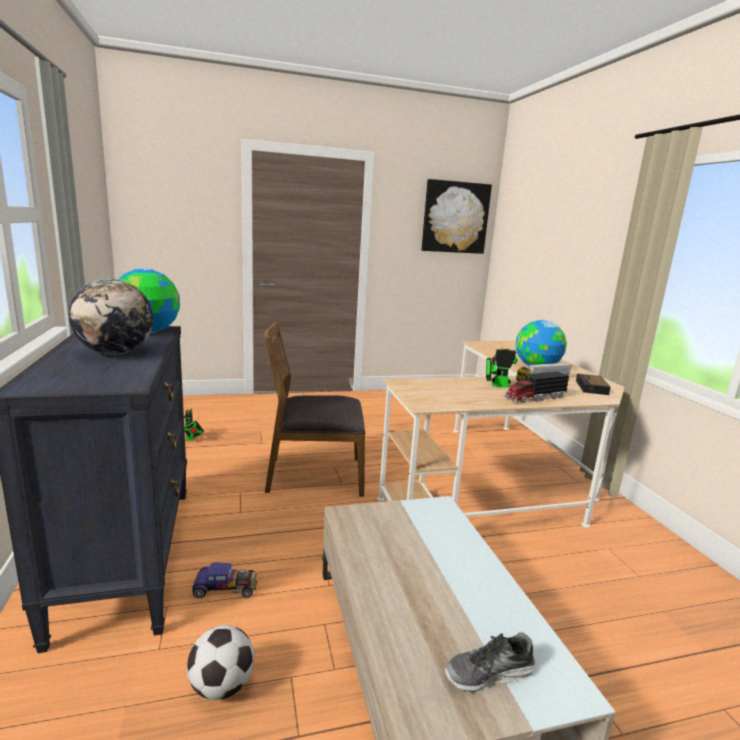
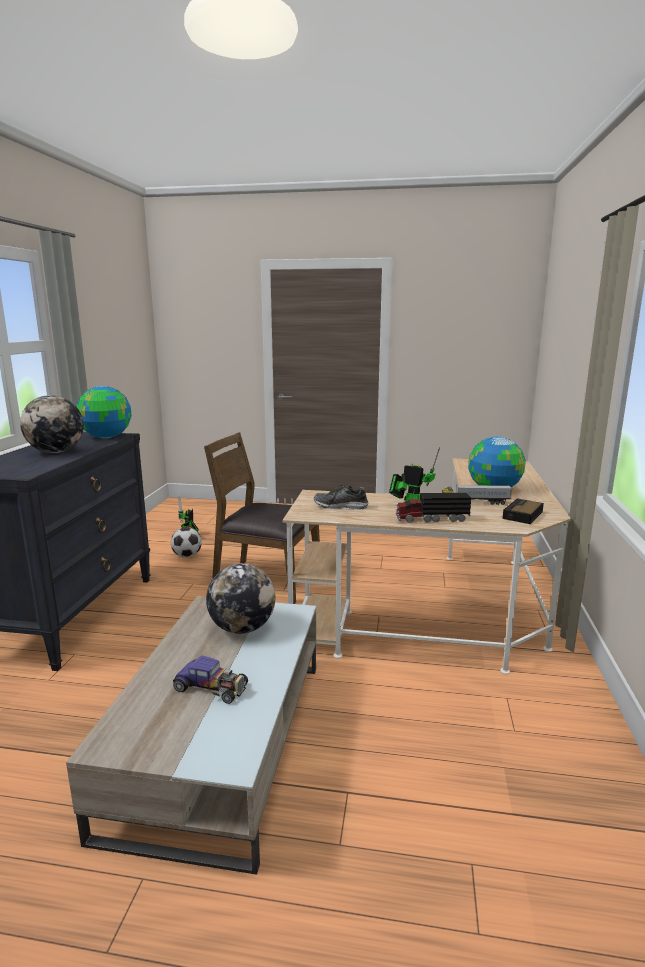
camera: 25 degrees right, 0 degrees up
(221, 686) = (66, 713): football -> football (187, 556)
(225, 587) = (122, 651): toy car -> toy car (211, 687)
(411, 534) = (242, 628): none -> globe
(455, 217) = (489, 320): picture -> none
(489, 674) = (183, 734): shoe -> shoe (341, 506)

